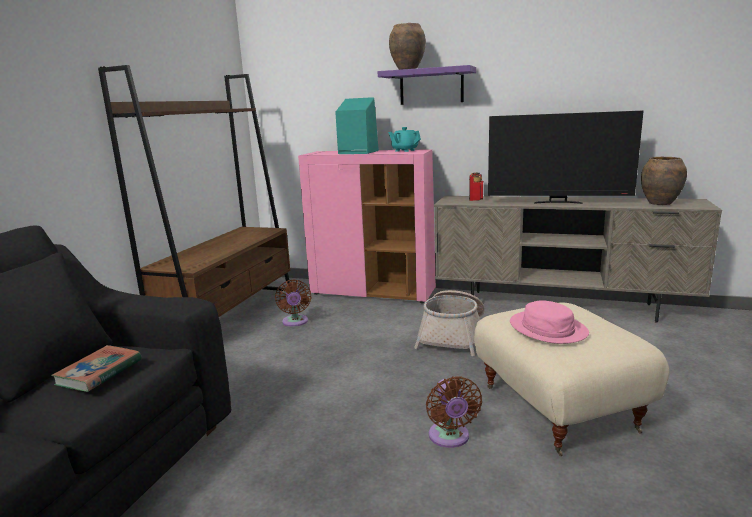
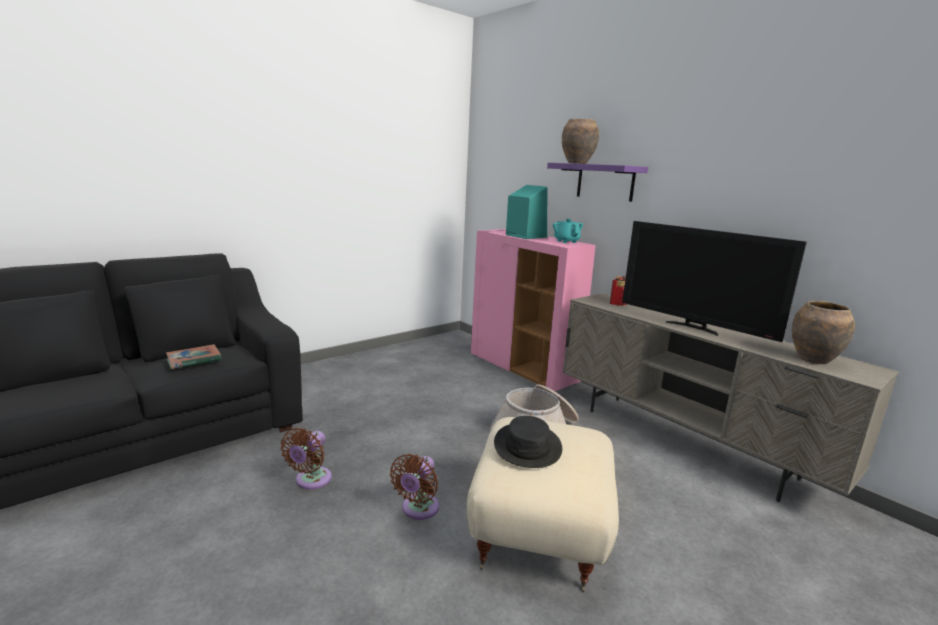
camera: 30 degrees right, 0 degrees up
(230, 316) = (396, 353): brown bookcase -> none
(295, 322) = (432, 374): brown fan -> brown fan (311, 481)
(548, 328) = (528, 446): pink hat -> black hat

